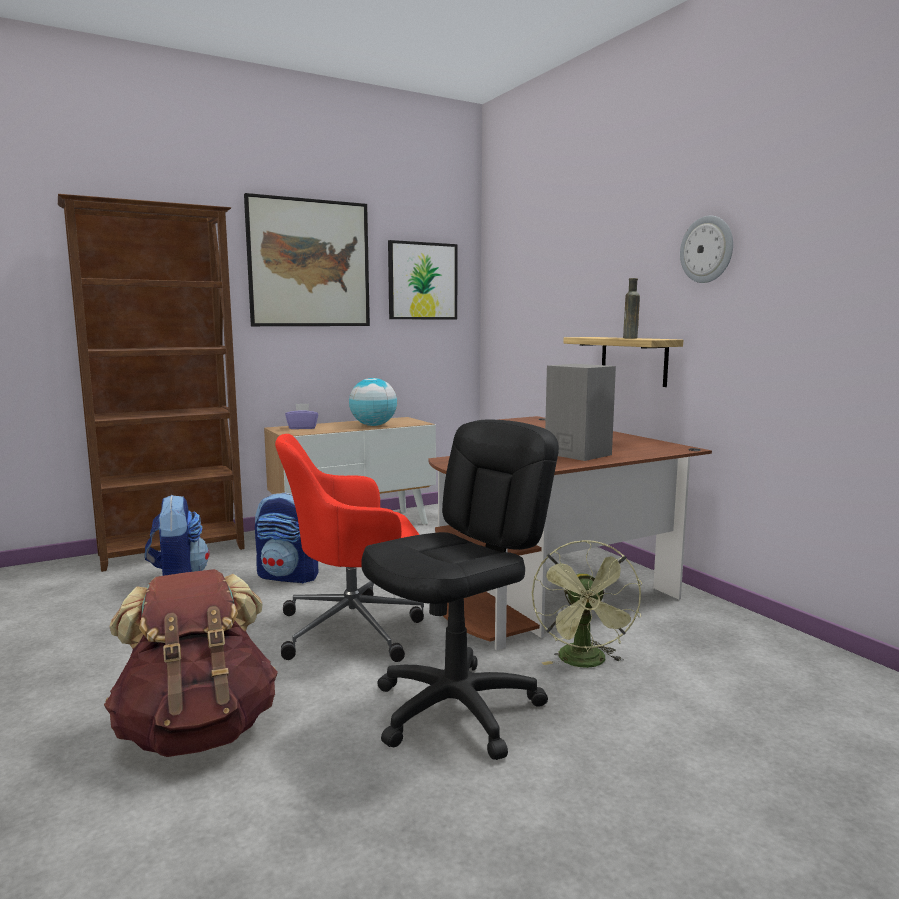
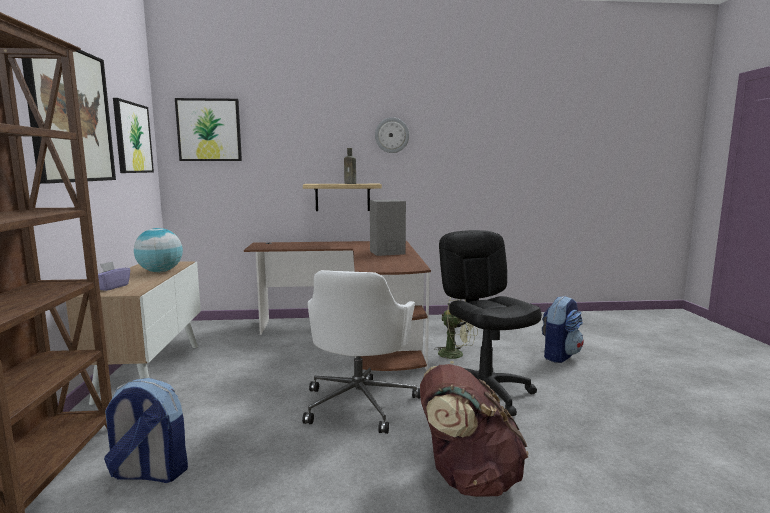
camera: 65 degrees left, 0 degrees up
(289, 576) = (227, 414): backpack -> backpack (559, 355)
(355, 628) = (360, 403): red office chair -> white office chair
(515, 265) = (209, 130): none -> picture

